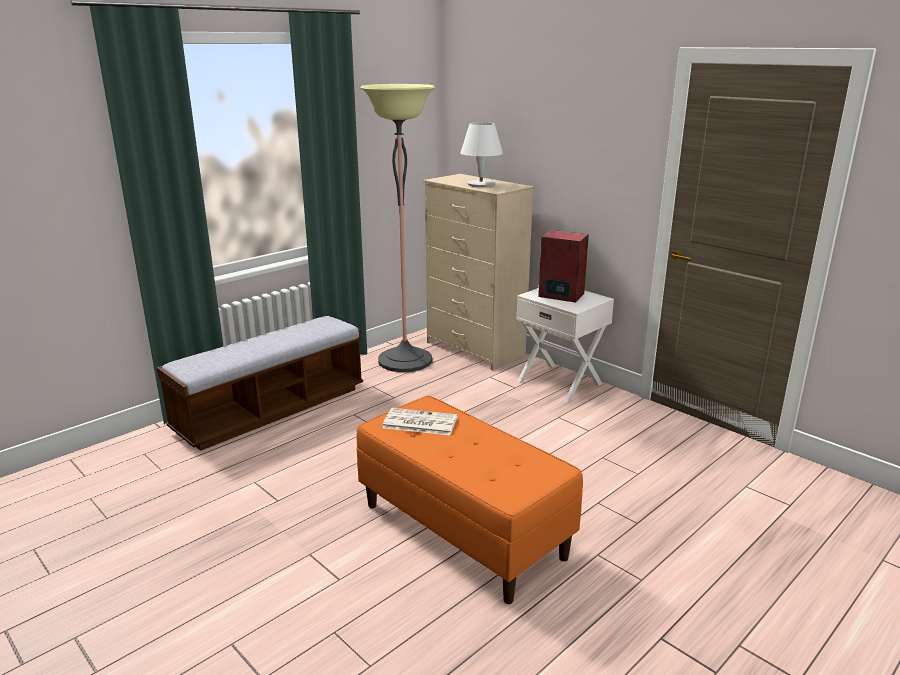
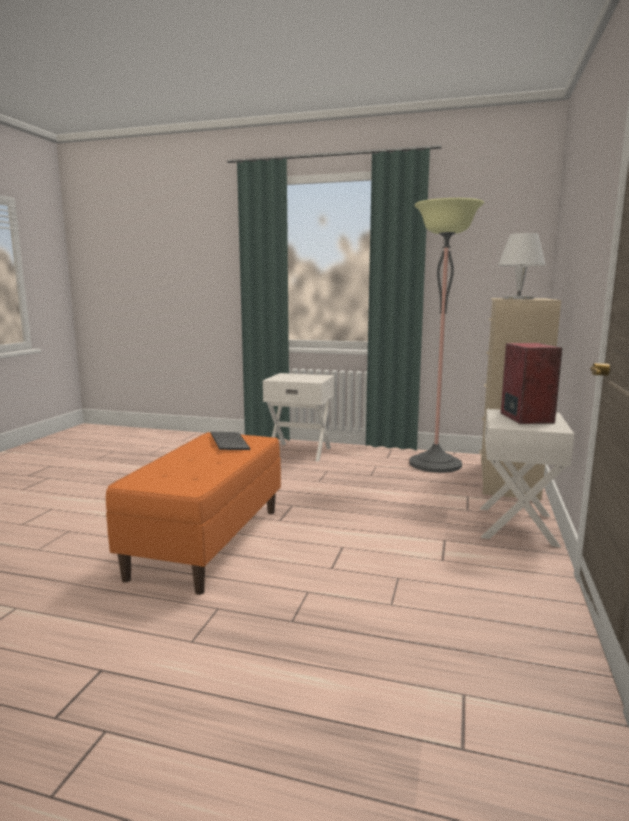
camera: 60 degrees right, 10 degrees down
(272, 409) = (300, 452): bench -> white nightstand
(419, 423) = (228, 442): newspaper -> keyboard

